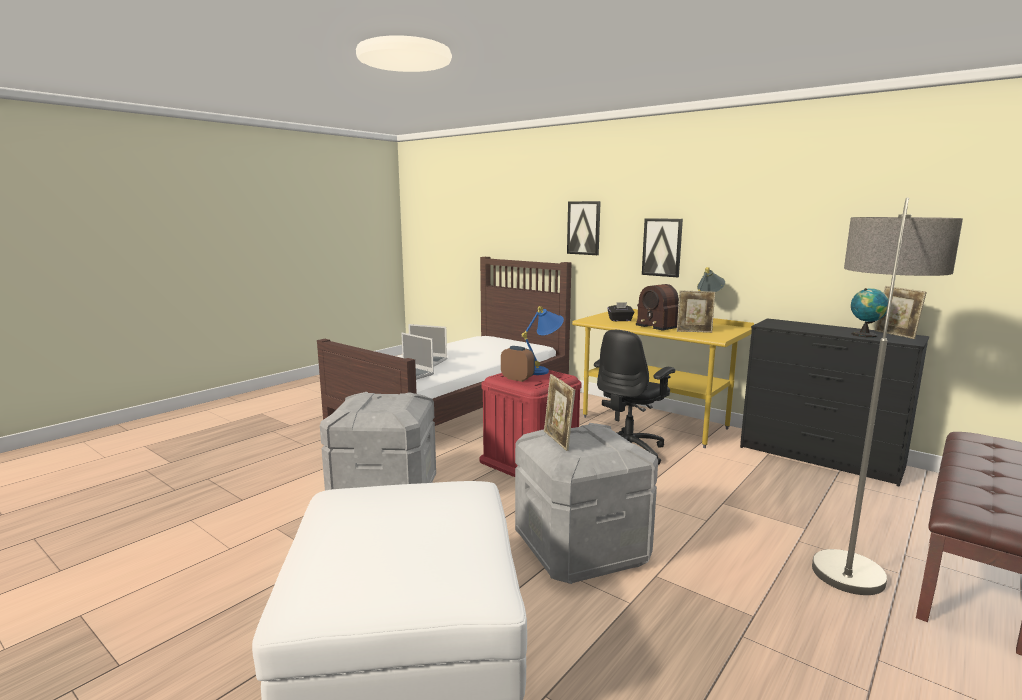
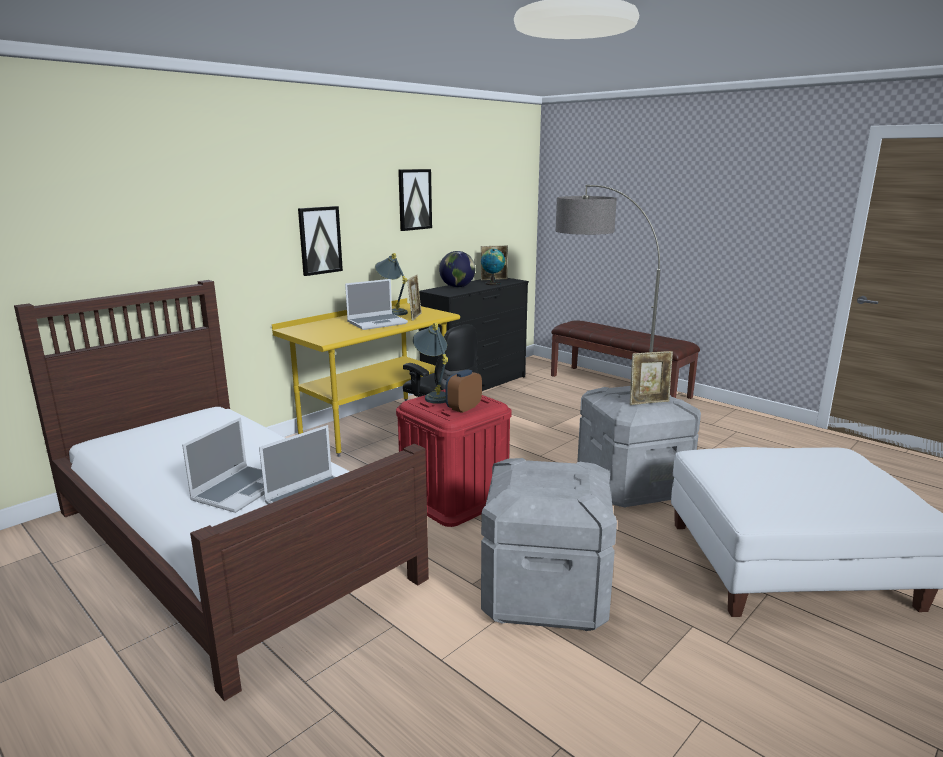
camera: 85 degrees left, 5 degrees up
(544, 370) = (434, 395): blue table lamp -> grey table lamp
(584, 228) = (216, 228): picture -> picture (414, 199)
(620, 320) = (338, 330): black tissue box -> none
(657, 325) = (377, 323): radio -> laptop
(812, 326) = (457, 287): none -> globe

